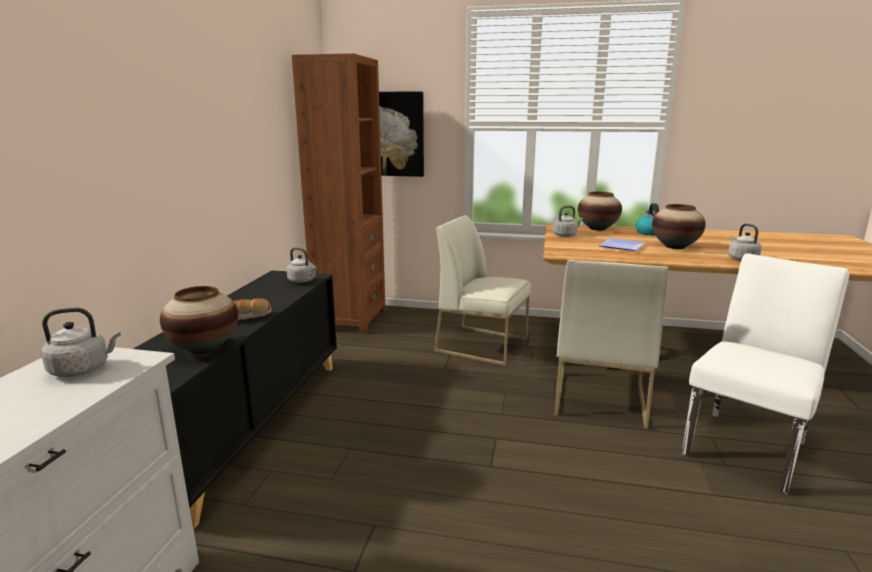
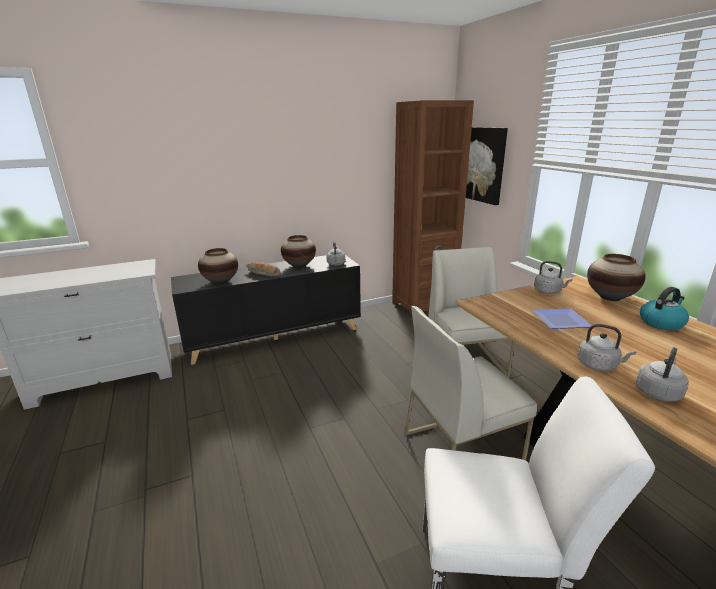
camera: 55 degrees right, 5 degrees up
(83, 369) = (129, 269): grey kettle -> grey kettle (599, 365)
(674, 247) = (623, 345): vase -> vase (299, 266)

